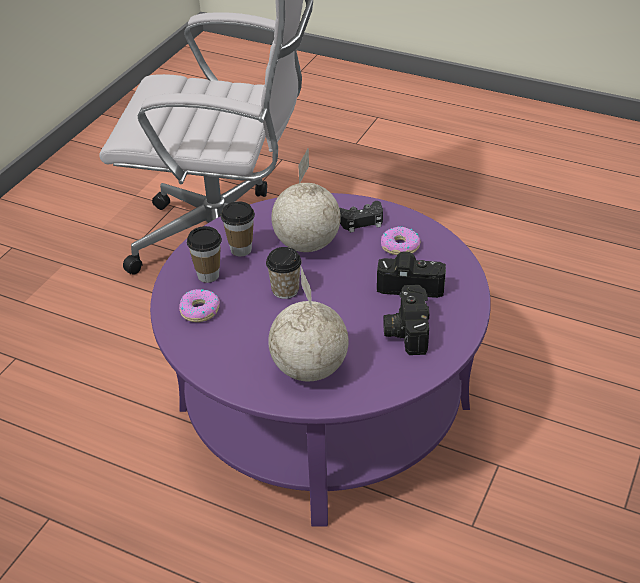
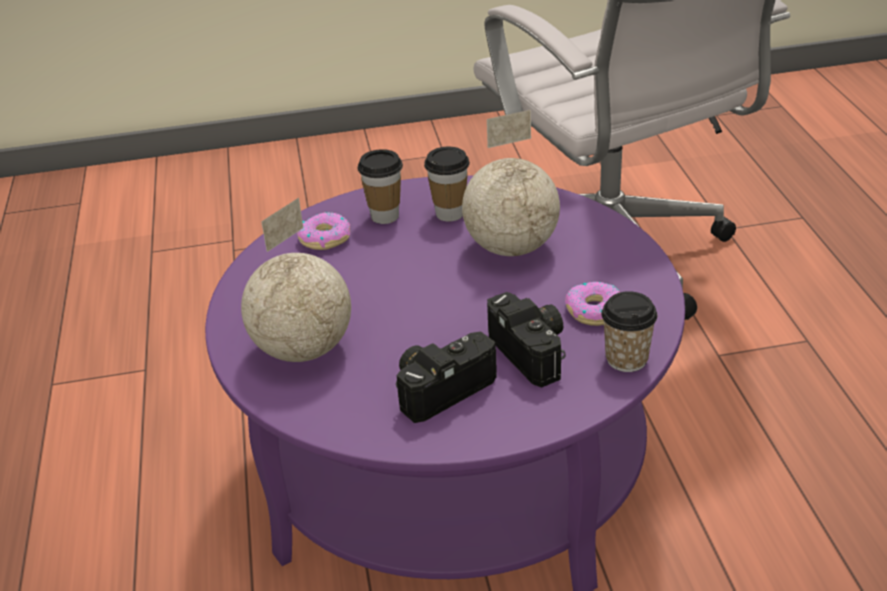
camera: 55 degrees right, 5 degrees down
(285, 290) = (416, 272): cup -> cup (626, 359)
(361, 221) = (604, 262): black game controller -> none

